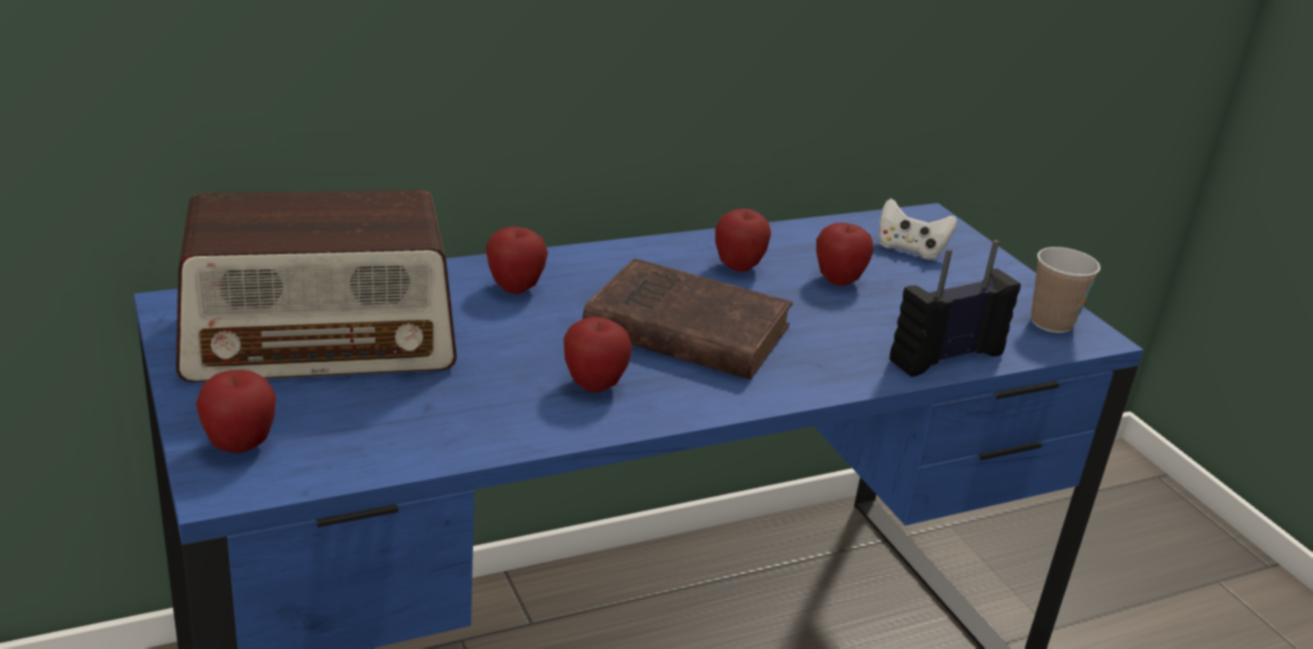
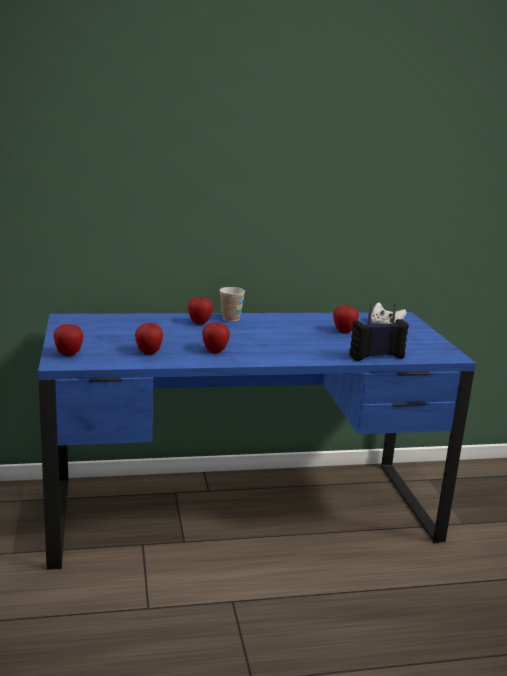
camera: 15 degrees right, 10 degrees down
(321, 341) = (113, 331): radio -> none
(681, 328) = (263, 339): brown book -> none
(738, 267) = (301, 324): apple -> apple (149, 352)
(1051, 323) = (436, 351): cup -> cup (230, 319)

